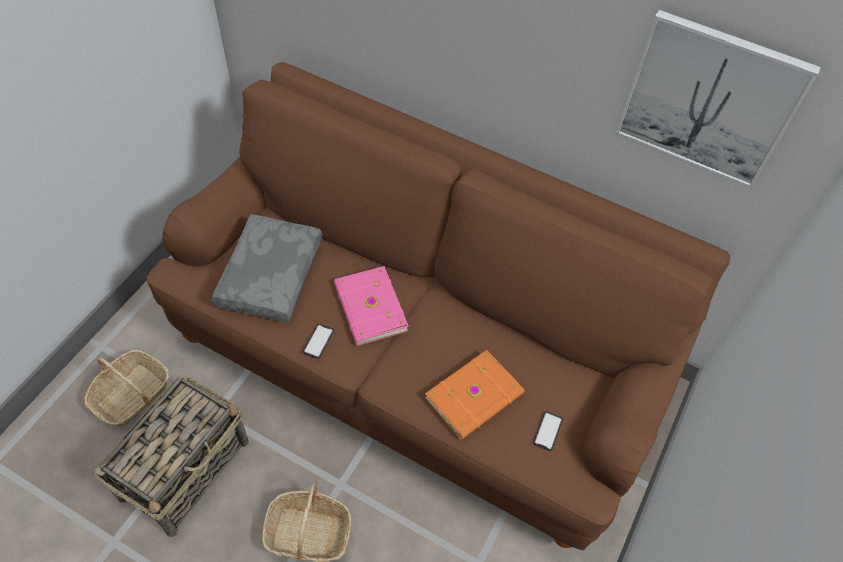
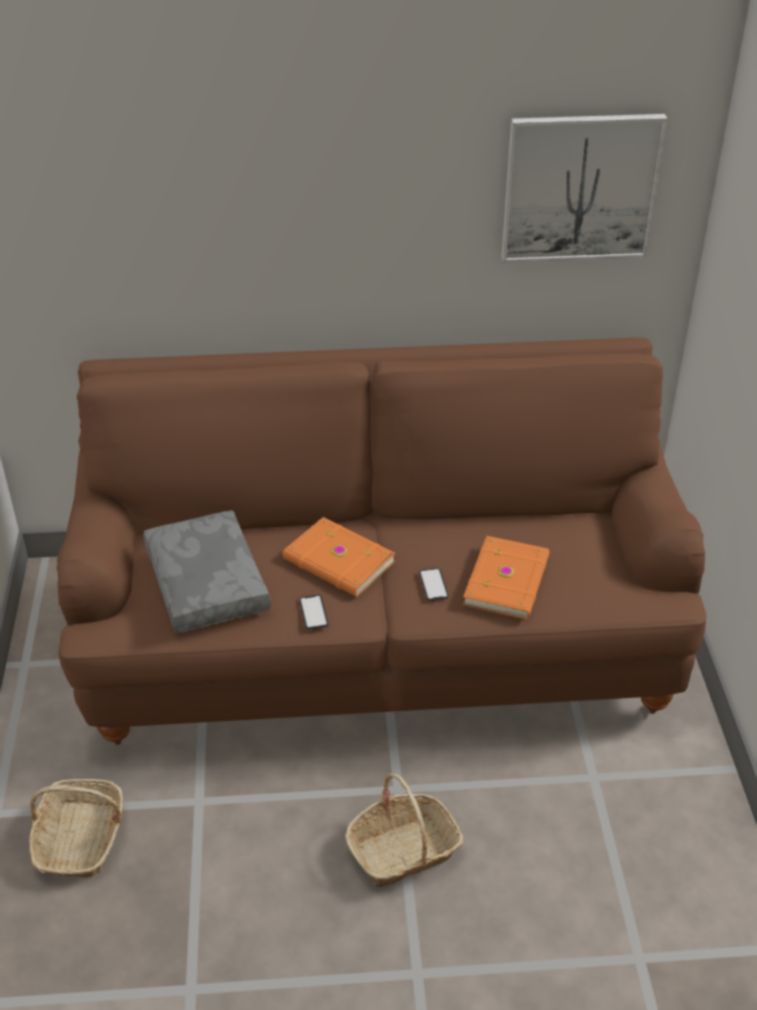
camera: 30 degrees left, 15 degrees down
(186, 468) = (213, 871): basket -> none
(369, 308) = (338, 562): pink book -> orange book
(547, 431) = (596, 574): phone -> phone (433, 585)

